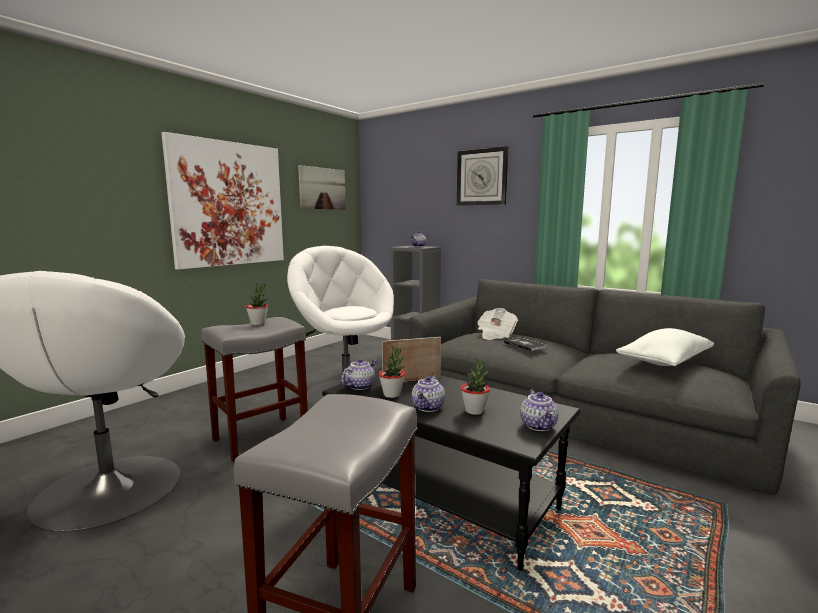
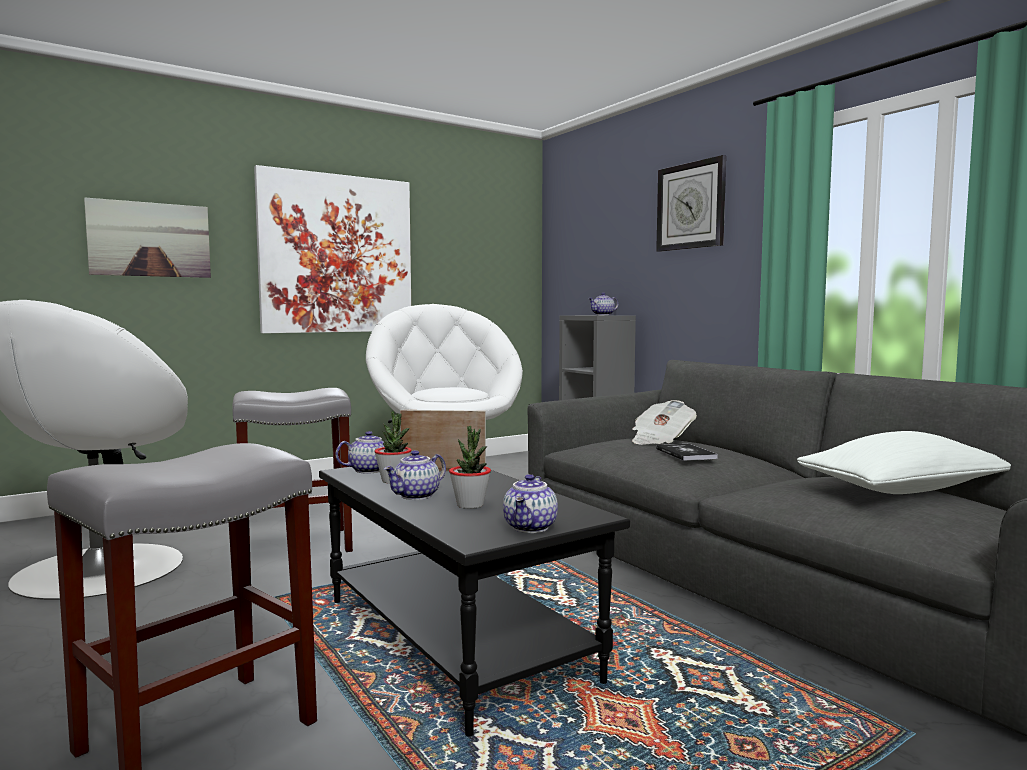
camera: 20 degrees right, 5 degrees down
(258, 323) = (298, 391): potted plant -> none
(322, 188) = (478, 235): picture -> picture (150, 239)

